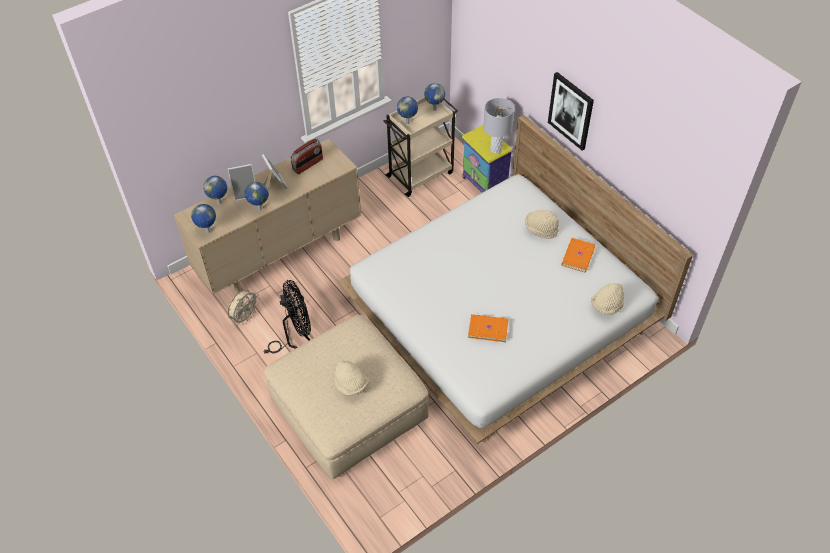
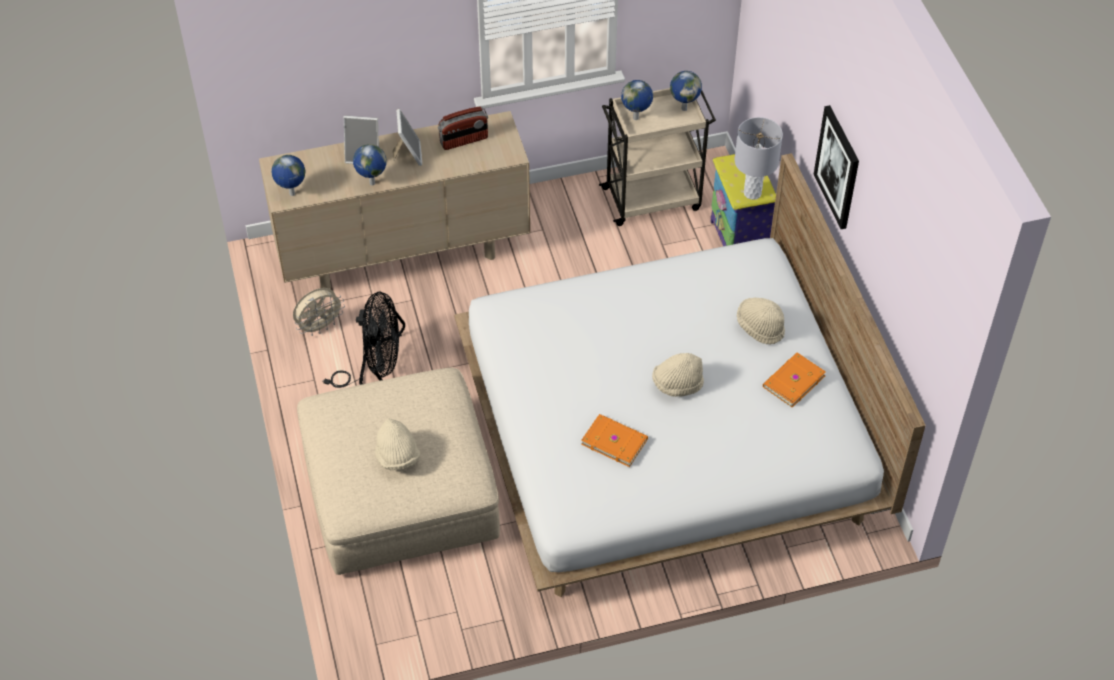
camera: 20 degrees right, 0 degrees up
(219, 203) = (324, 160): globe -> none
(606, 306) = (797, 463): beige hat -> beige hat (677, 384)

